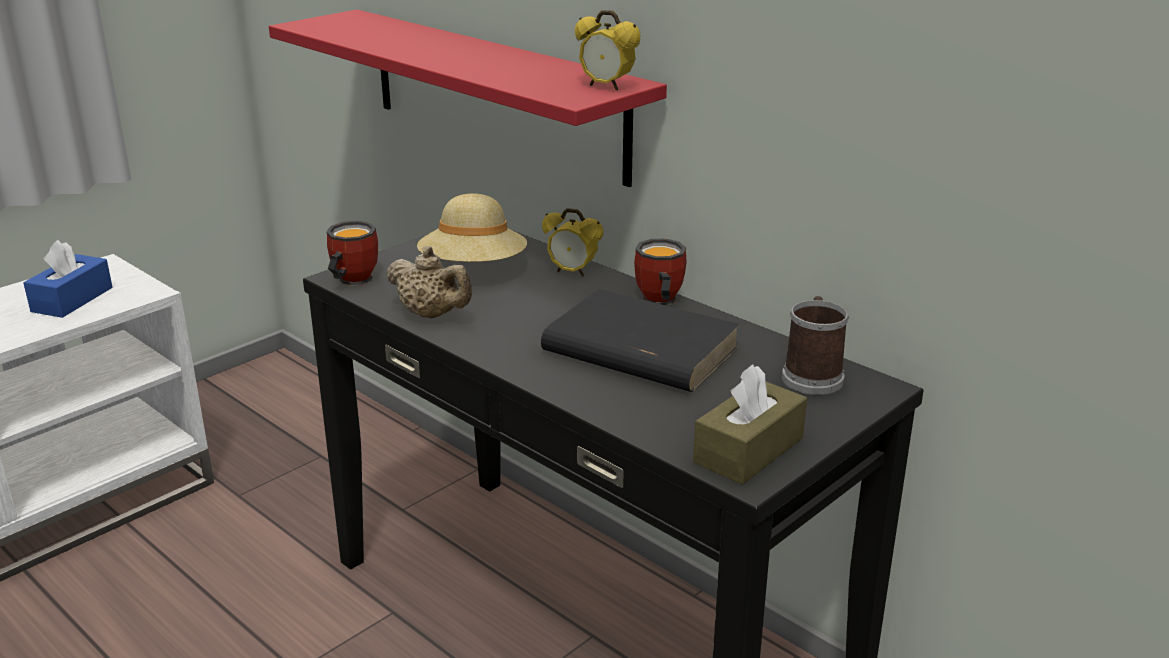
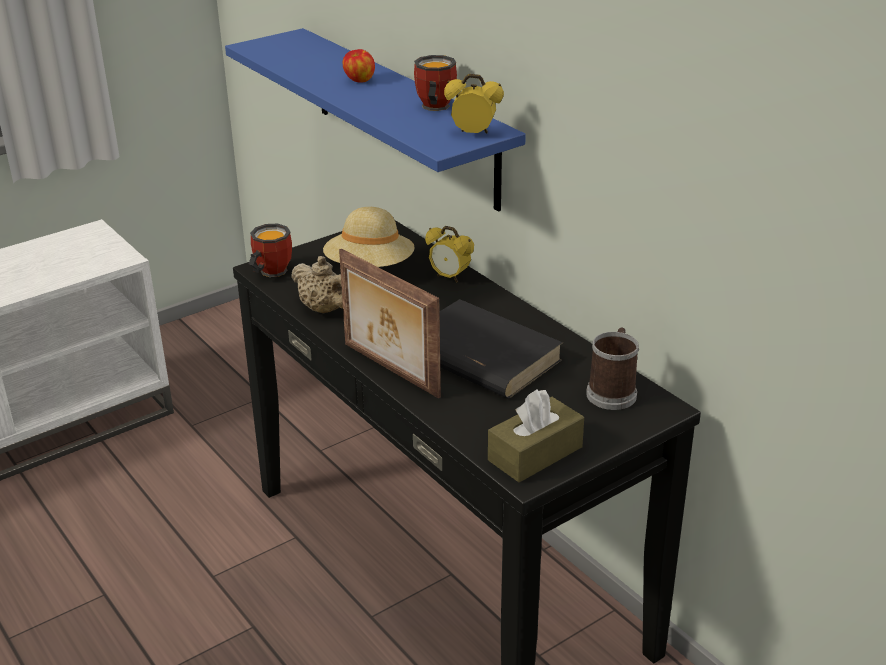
camera: 10 degrees right, 5 degrees up
(72, 299) = (64, 261): blue tissue box -> none
(445, 48) = (359, 80): none -> apple
(495, 93) = (403, 116): red shelf -> blue shelf
(533, 373) = (389, 370): none -> picture frame
(606, 87) = (473, 134): alarm clock -> alarm clock turned 150 degrees clockwise
(657, 301) = (510, 311): mug -> mug (433, 108)

